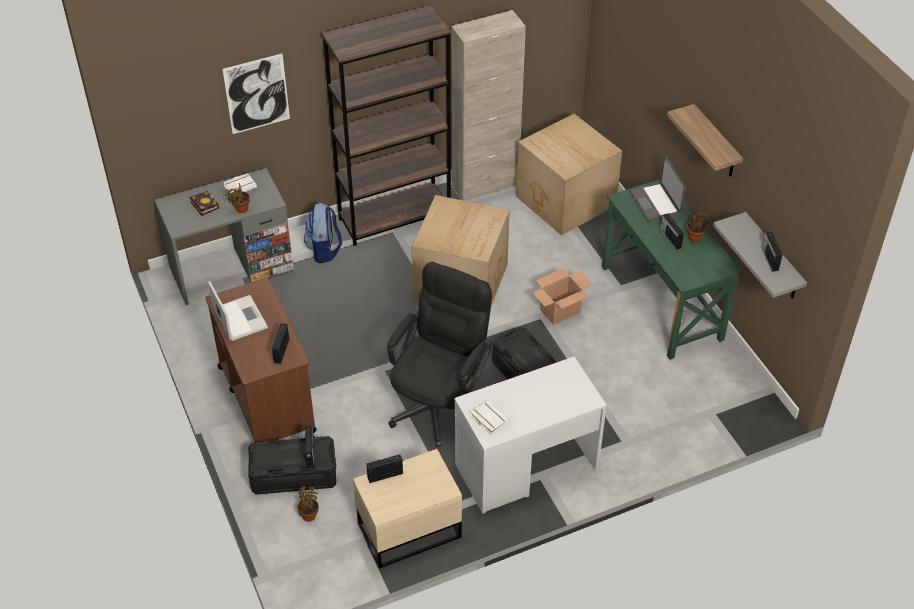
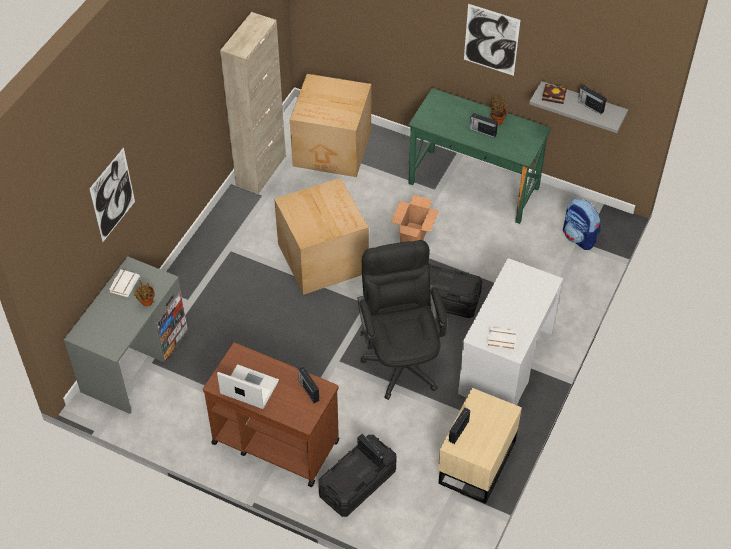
camera: 40 degrees left, 5 degrees up
(203, 204) = (111, 317): book -> book (552, 96)
(309, 515) = (399, 503): potted plant -> none
(324, 250) = (193, 298): backpack -> backpack (579, 237)
(395, 217) = (219, 238): brown bookcase -> none
(656, 203) = (446, 110): laptop -> none
(715, 143) = (491, 40): shelf -> picture

